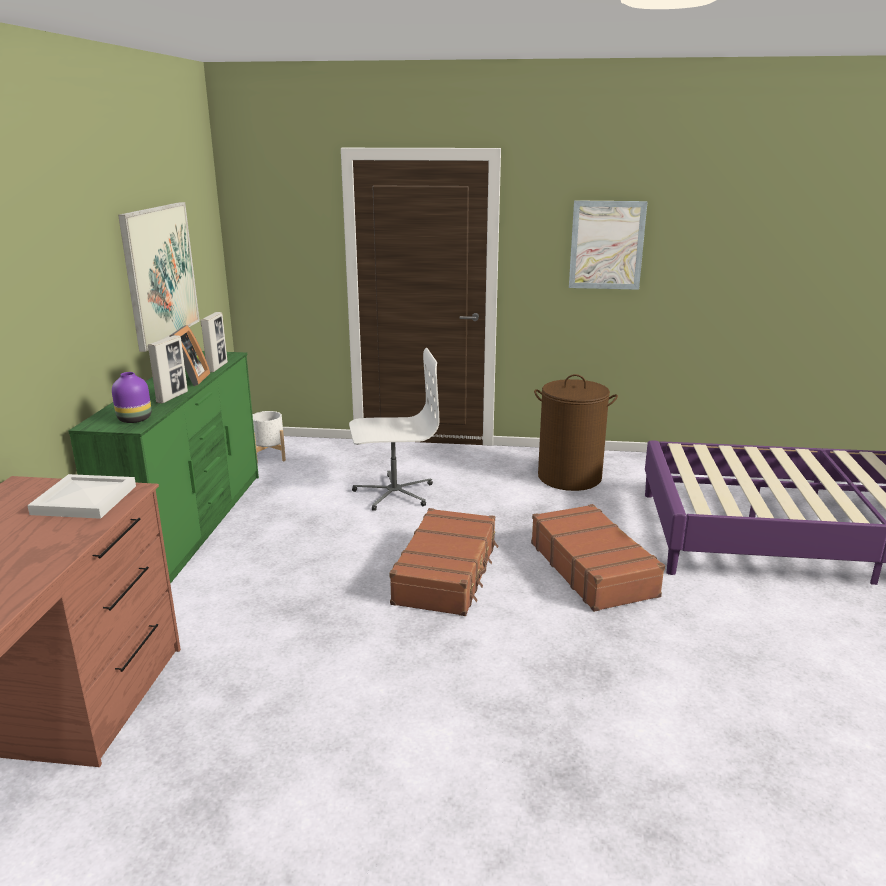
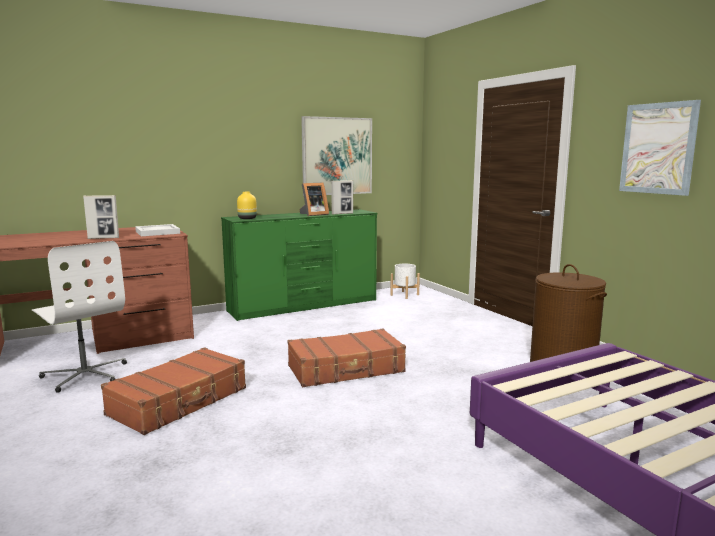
camera: 55 degrees right, 10 degrees down
(135, 419) = (247, 218): purple vase -> yellow vase
(172, 397) = (285, 217): picture frame -> picture frame (103, 238)
(393, 493) = (421, 329): white office chair -> white office chair (85, 374)
(593, 569) = (430, 412): brown suitcase -> brown suitcase (180, 401)

